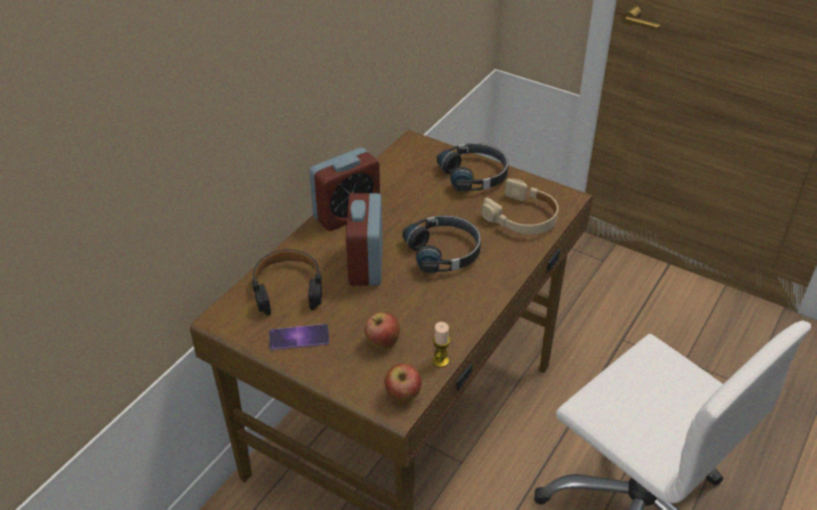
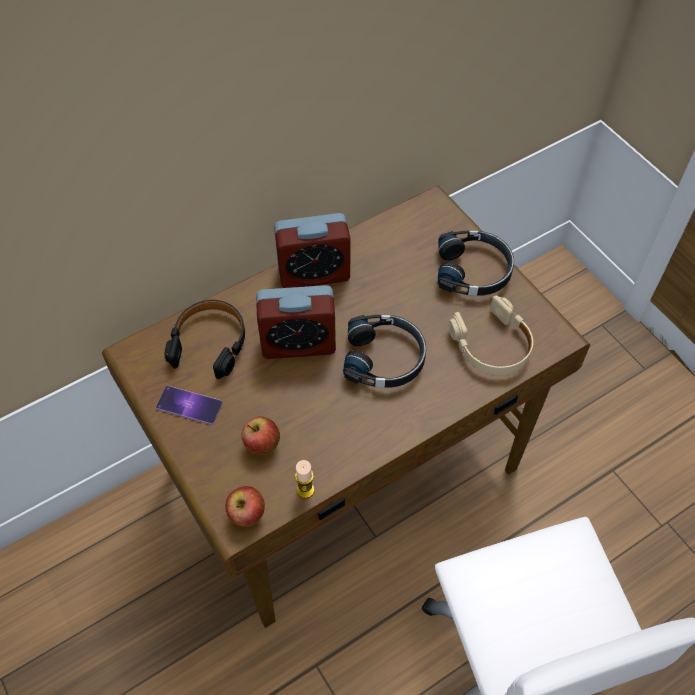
camera: 25 degrees right, 15 degrees up
(366, 264) = (298, 343): alarm clock -> alarm clock turned 120 degrees counterclockwise

